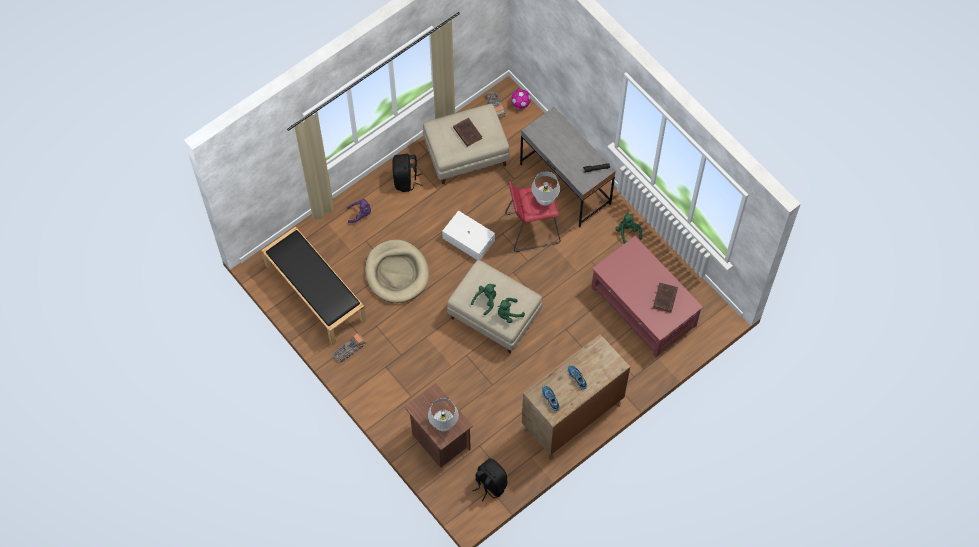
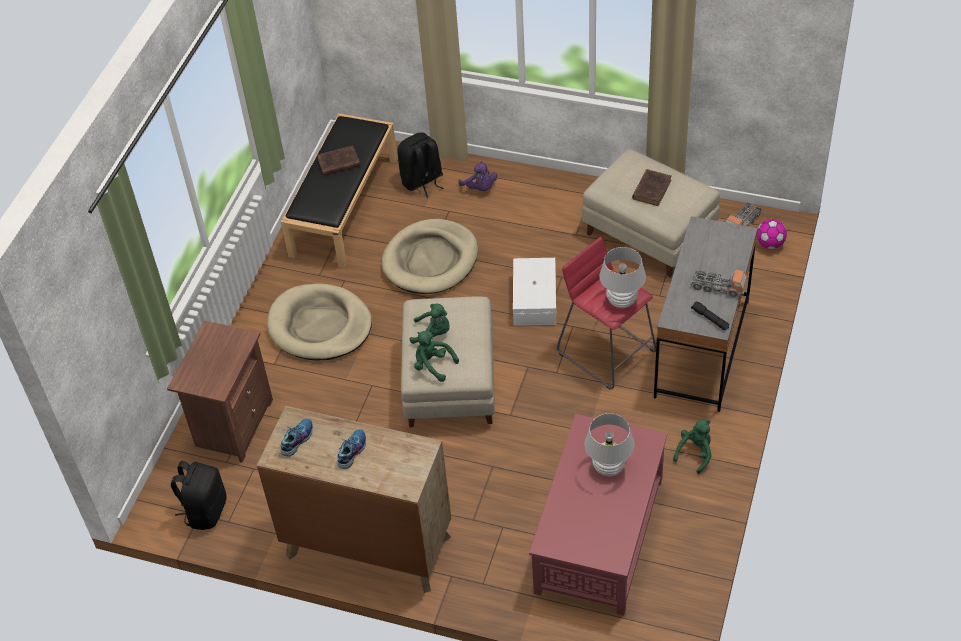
camera: 60 degrees right, 15 degrees down
(349, 349) = (294, 275): toy truck -> toy truck (718, 286)
(401, 357) = (320, 326): none -> beige dog bed
(406, 180) = (560, 201): black backpack -> black backpack (422, 181)
(444, 424) = (206, 371): white table lamp -> white table lamp (609, 467)
(664, 299) = (598, 522): brown book -> brown book (337, 163)

